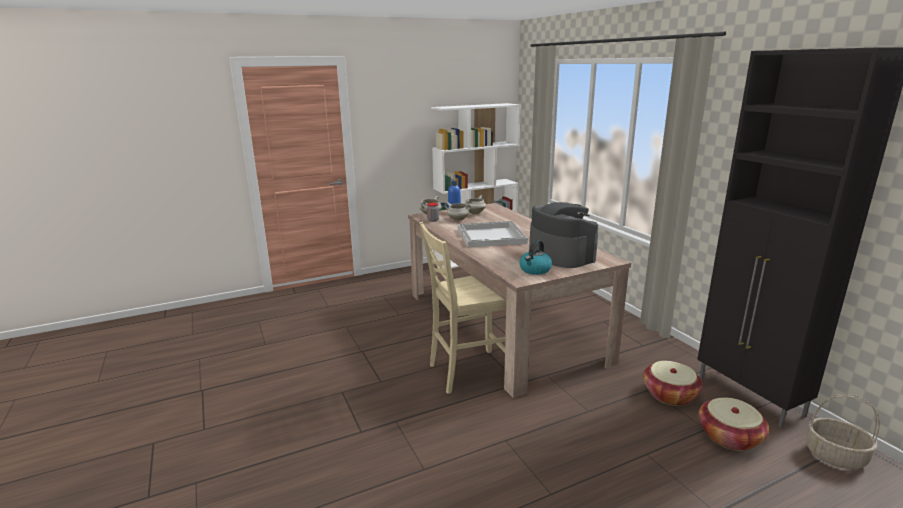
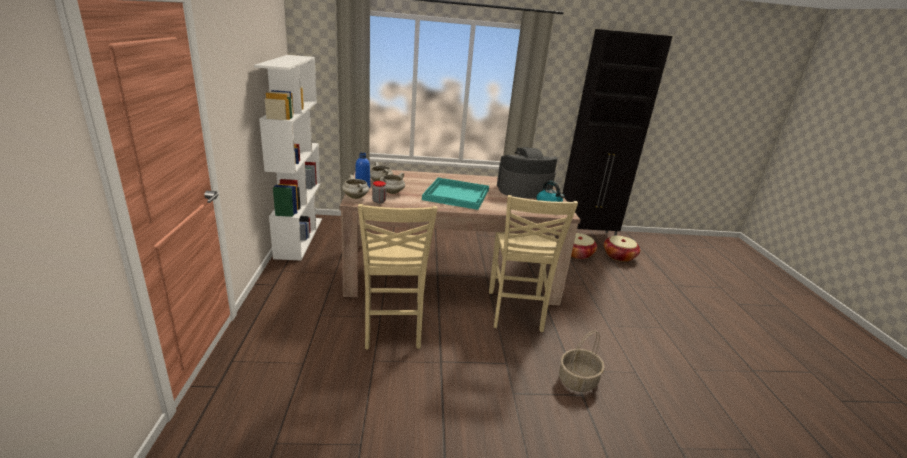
camera: 70 degrees left, 5 degrees up
(389, 322) = (392, 328): none -> beige chair
(492, 236) = (457, 195): white tray -> turquoise tray
(835, 456) = (637, 241): basket -> basket (577, 380)

